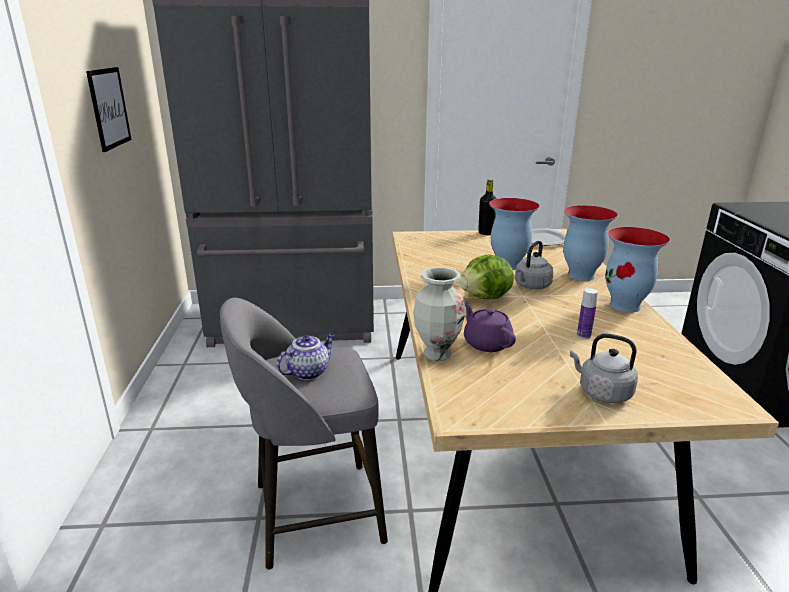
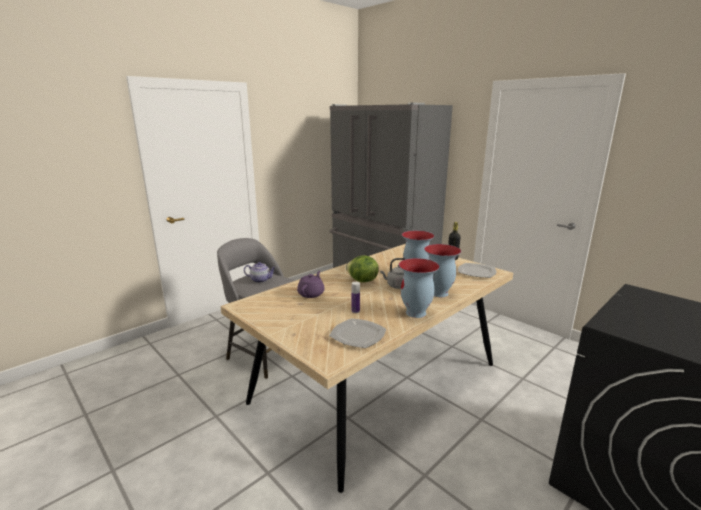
camera: 50 degrees right, 5 degrees down
(109, 108) = (304, 156): picture -> none
(437, 354) = (285, 288): vase -> none
(602, 392) = (297, 328): grey kettle -> none
(660, 359) = (357, 334): none -> plate

